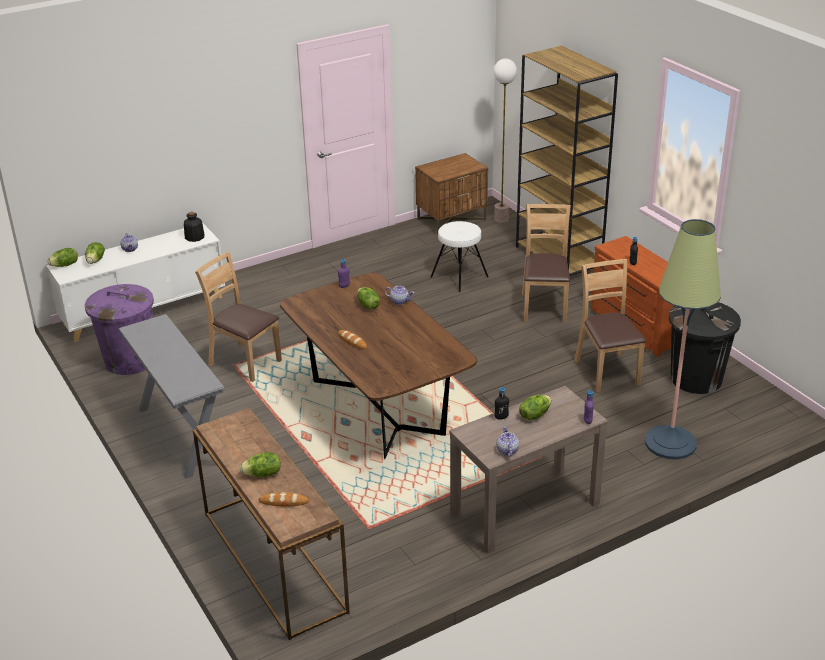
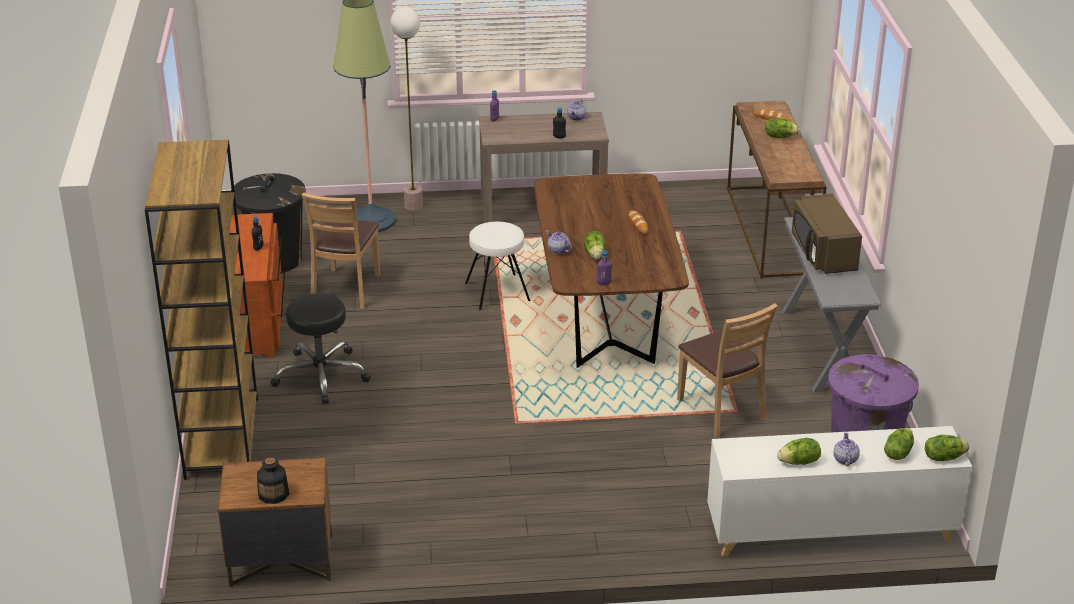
camera: 155 degrees left, 0 degrees up
(177, 358) = (822, 253): none -> brown microwave
(194, 237) = (745, 454): bottle -> bottle (274, 494)
(459, 277) = (375, 450): white stool -> white stool (497, 292)
(501, 219) = (210, 536): floor lamp -> floor lamp (413, 206)
(534, 415) = (531, 132): lettuce -> lettuce (799, 462)
(544, 307) = (321, 375): brown chair -> black stool

